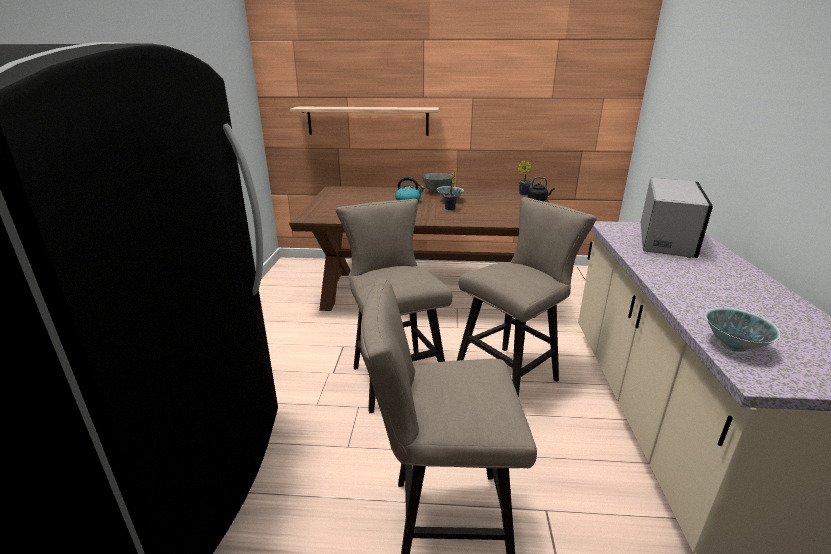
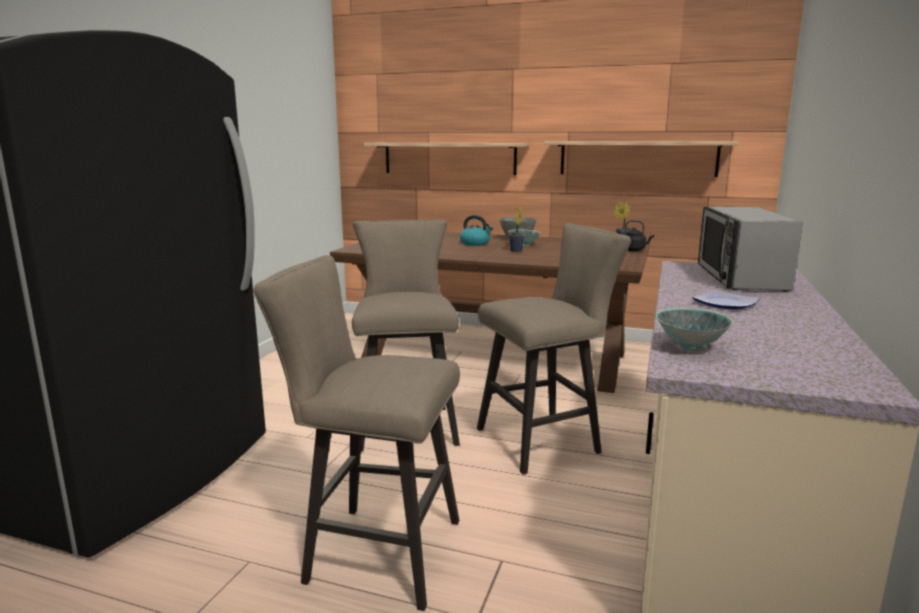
camera: 15 degrees right, 10 degrees down
(529, 120) = (637, 158): none -> shelf
(666, 239) = (740, 277): microwave -> microwave turned 150 degrees clockwise
(693, 278) = (725, 304): none -> plate

